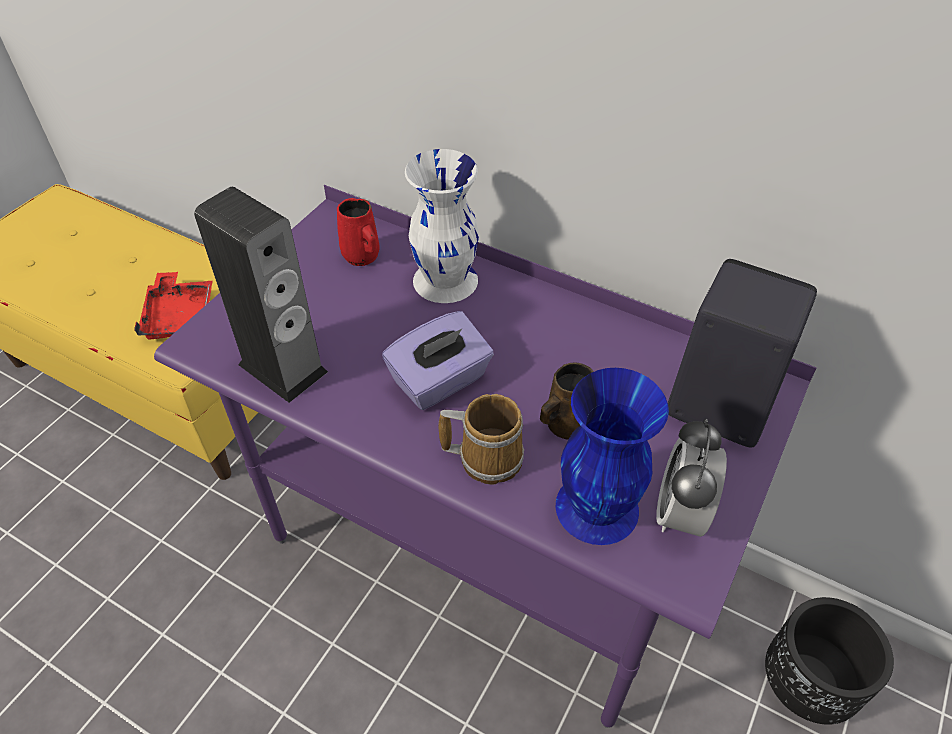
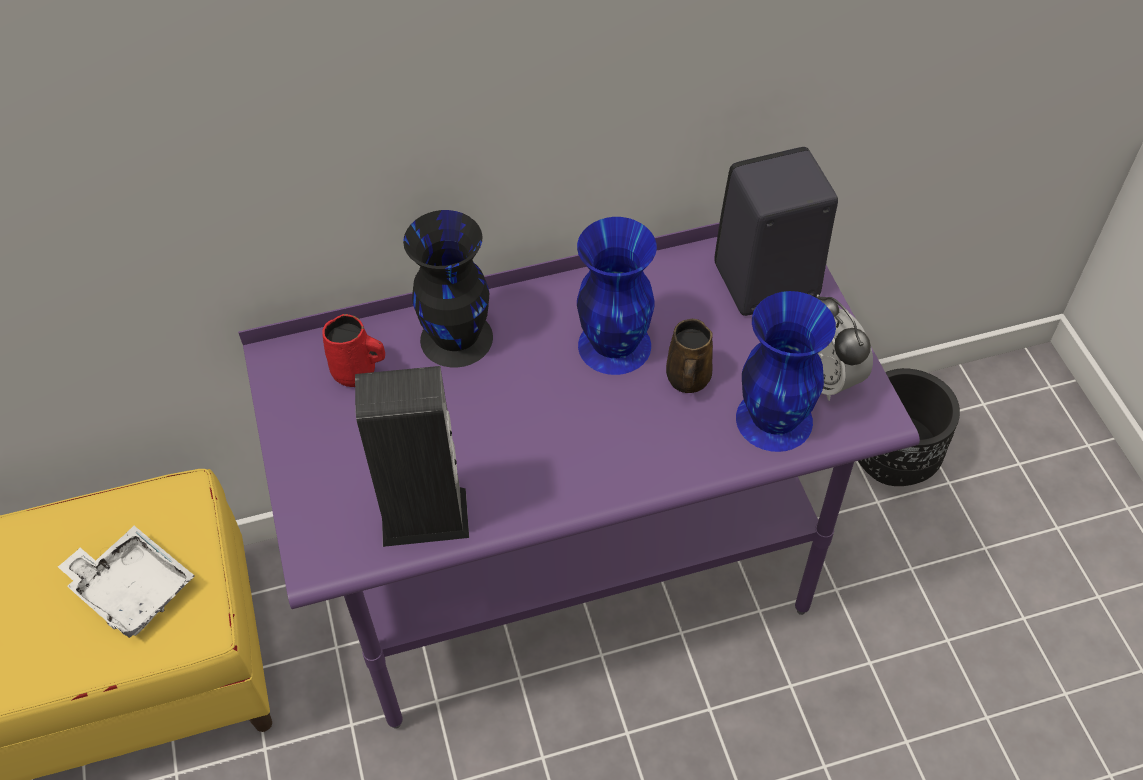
camera: 45 degrees left, 5 degrees up
(180, 316) = (133, 589): red tray -> white tray
(440, 381) = (561, 422): purple tissue box -> none
(446, 281) = (458, 338): white vase -> black vase
(487, 456) = (664, 448): mug -> none
(543, 360) = (614, 344): none -> blue vase

